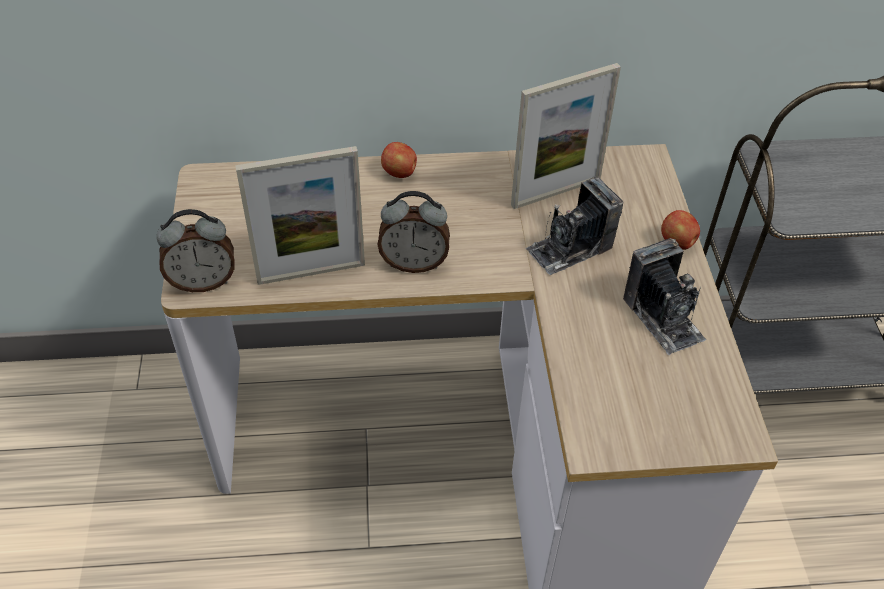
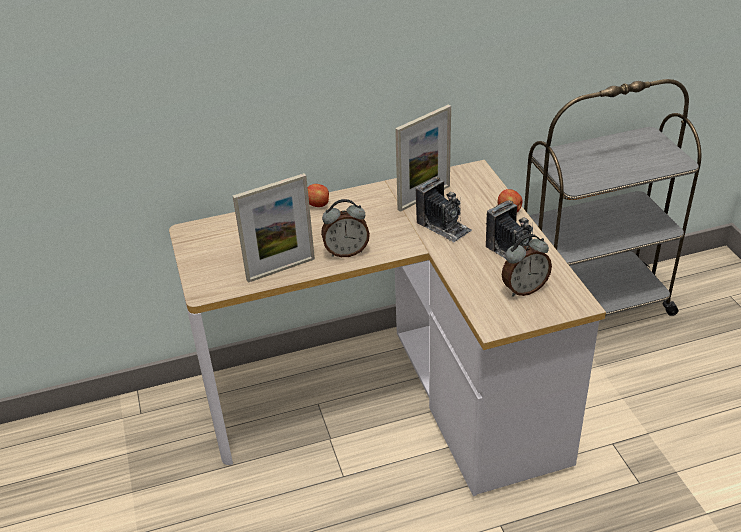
camera: 10 degrees left, 10 degrees down
(203, 281) = (210, 287): alarm clock -> alarm clock (524, 289)
(570, 248) = (443, 226): camera -> camera turned 90 degrees counterclockwise

